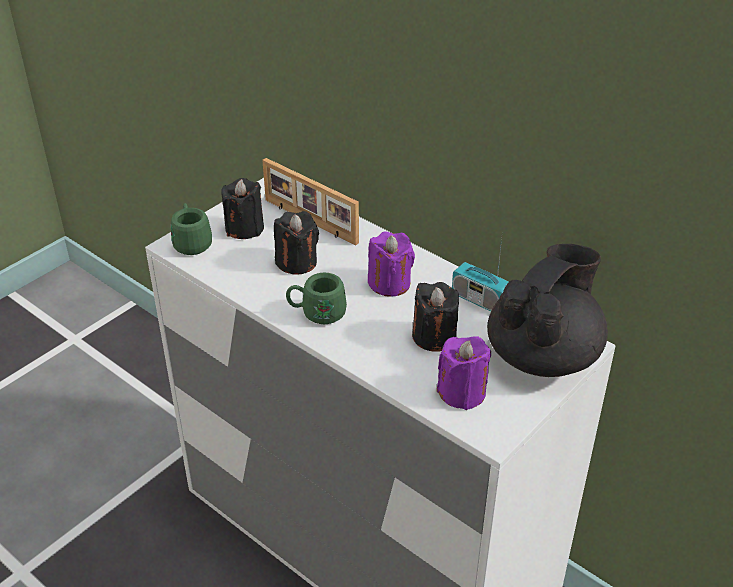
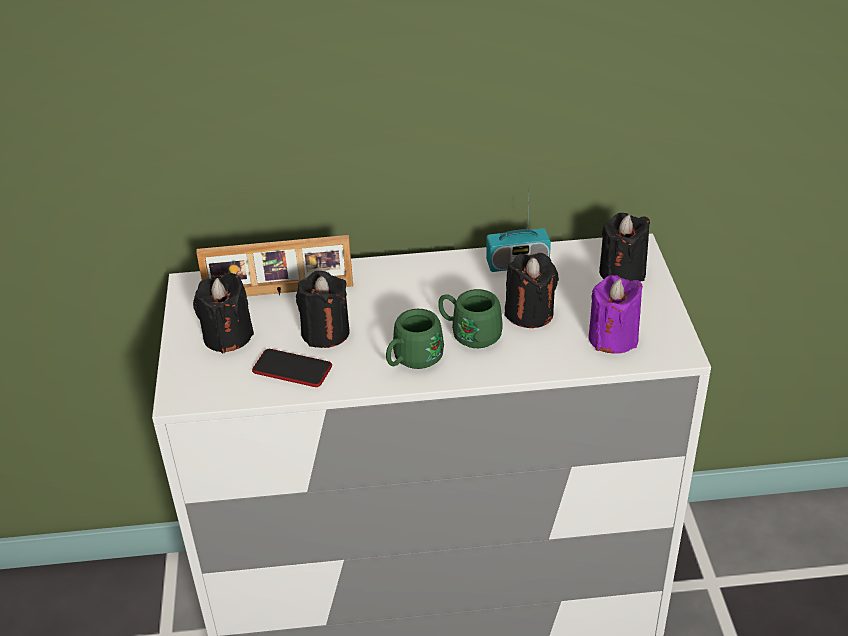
camera: 45 degrees left, 0 degrees up
(191, 242) = (195, 381): green mug -> green mug (469, 333)
(247, 270) = (292, 369): none -> phone
(389, 283) = (431, 297): purple candle -> none
(543, 355) = (622, 272): black teapot -> black candle

